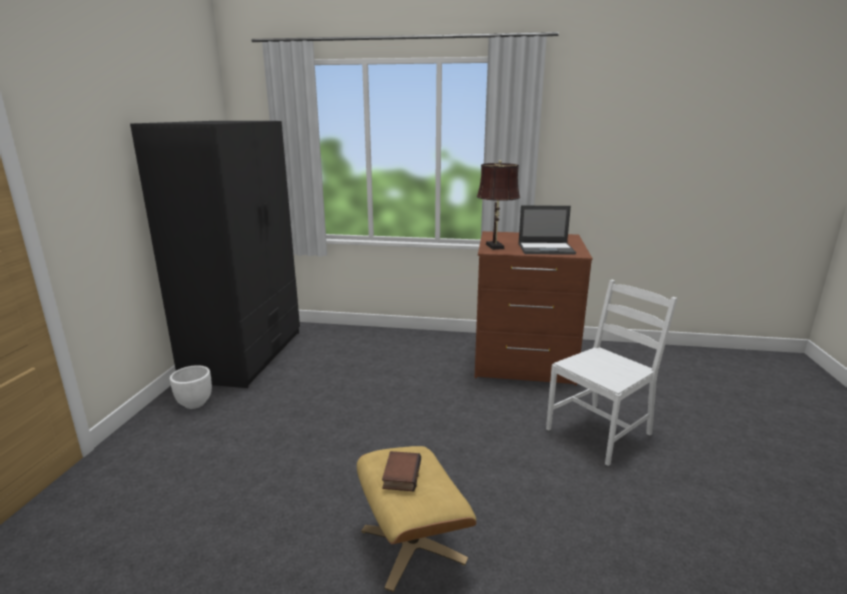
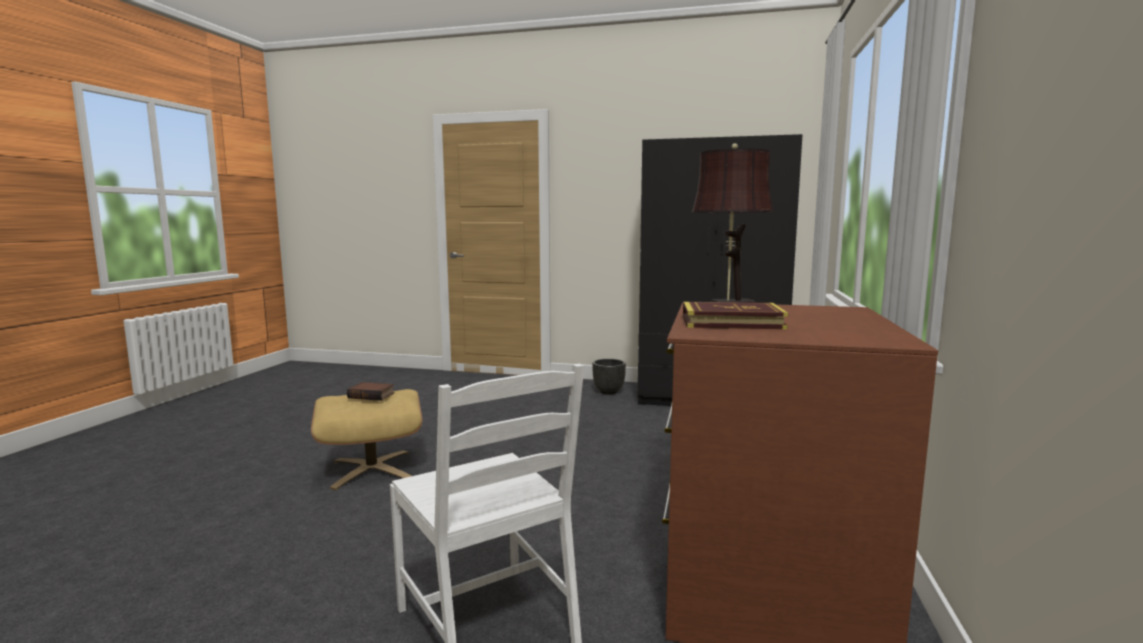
camera: 95 degrees right, 10 degrees down
(195, 403) = (609, 392): white planter -> black planter
(546, 249) = (731, 322): laptop -> book

